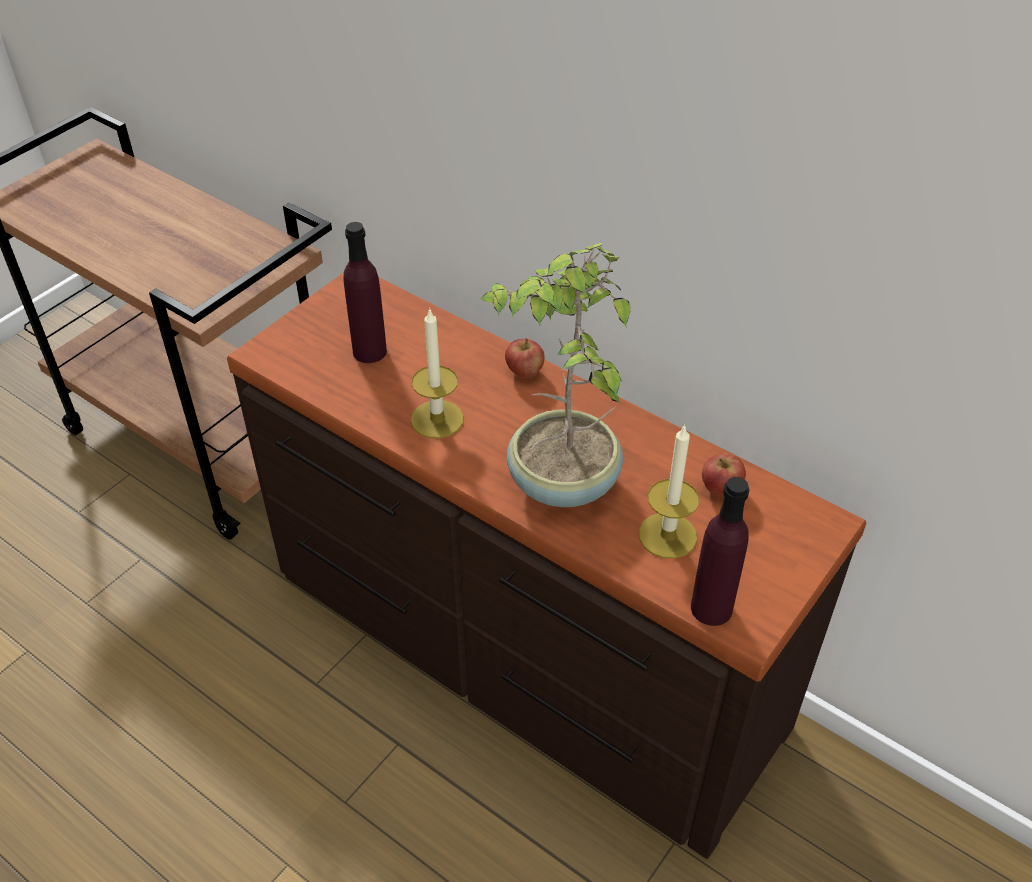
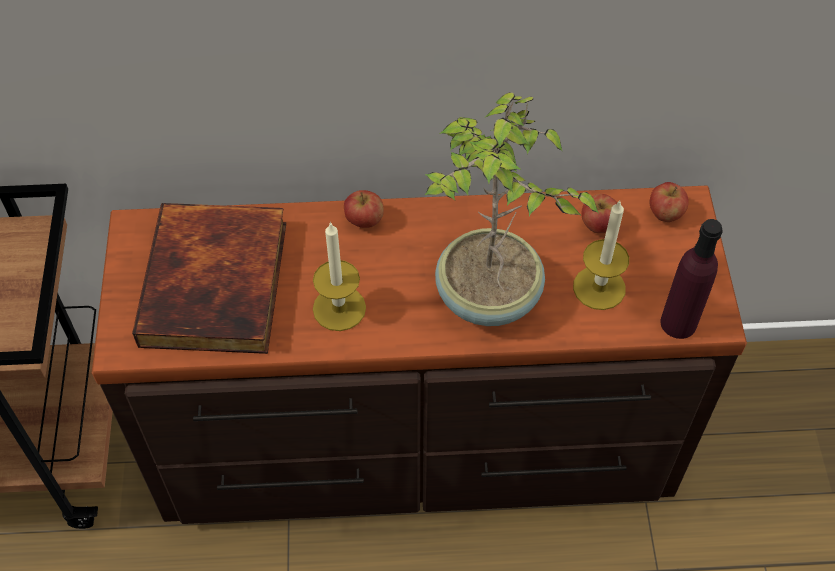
camera: 40 degrees left, 10 degrees up
(369, 351) = (218, 284): purple bottle -> book
(795, 517) = (665, 214): none -> apple

